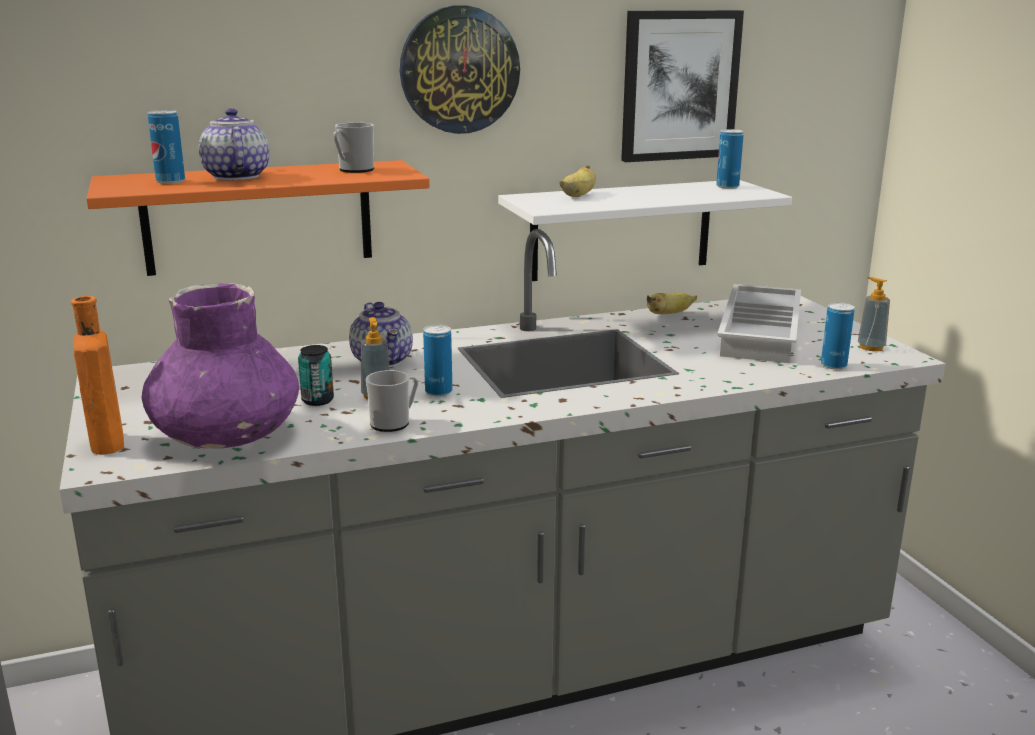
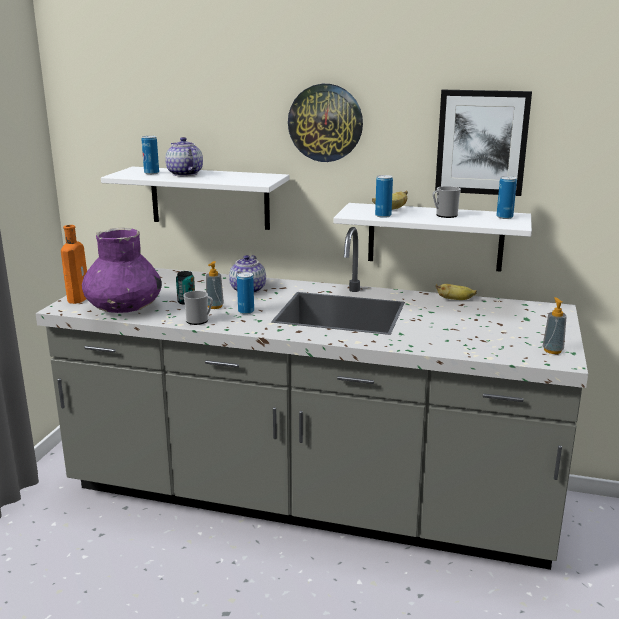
camera: 35 degrees right, 0 degrees up
(235, 177) = (184, 174): teapot -> teapot turned 45 degrees counterclockwise
(258, 217) = (209, 198): orange shelf -> white shelf
(353, 170) = (245, 177): mug -> mug (444, 215)
(762, 333) = (493, 324): white tray -> none
(833, 365) = (500, 354): can -> can (383, 216)

